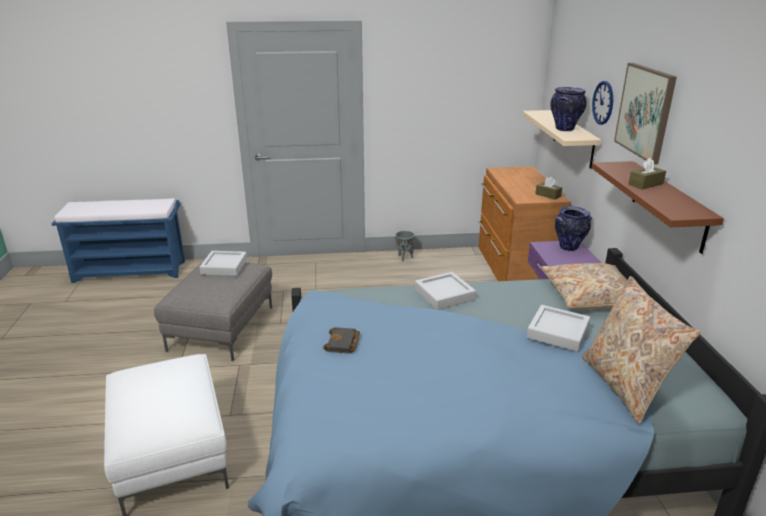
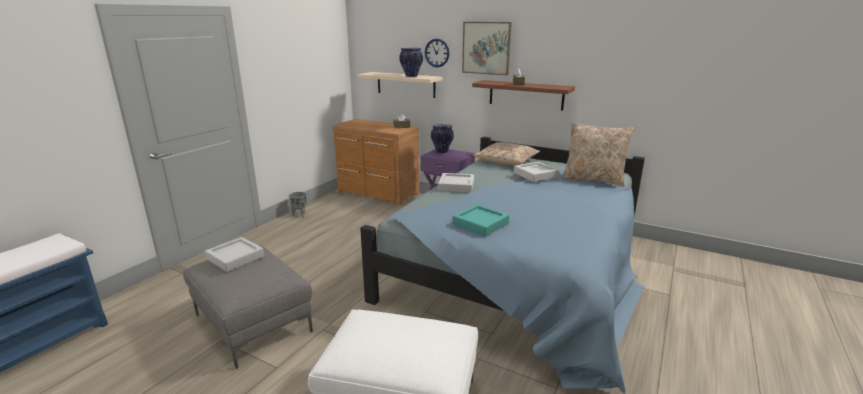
camera: 55 degrees left, 5 degrees down
(343, 344) = (480, 224): black book -> turquoise tray

